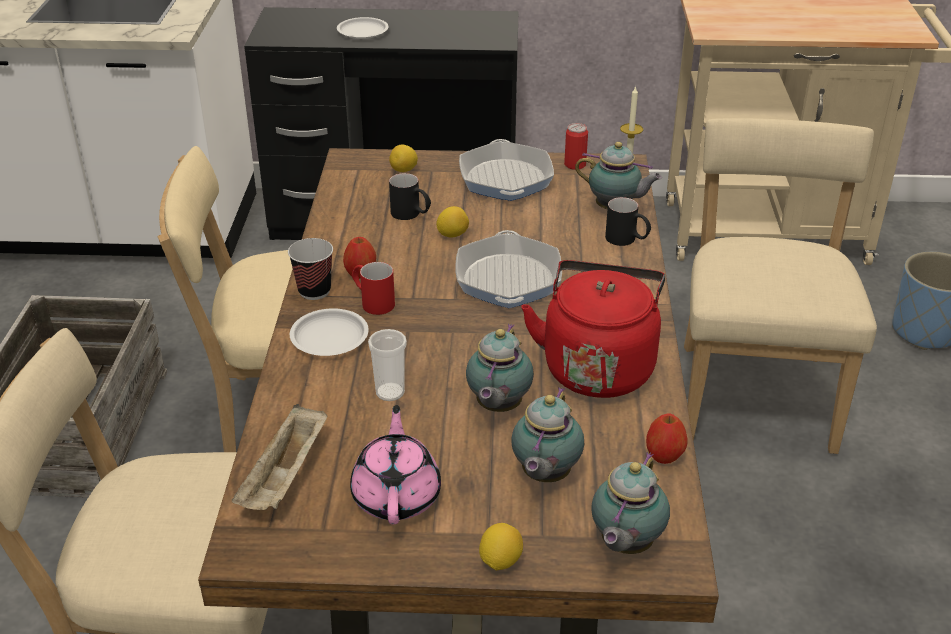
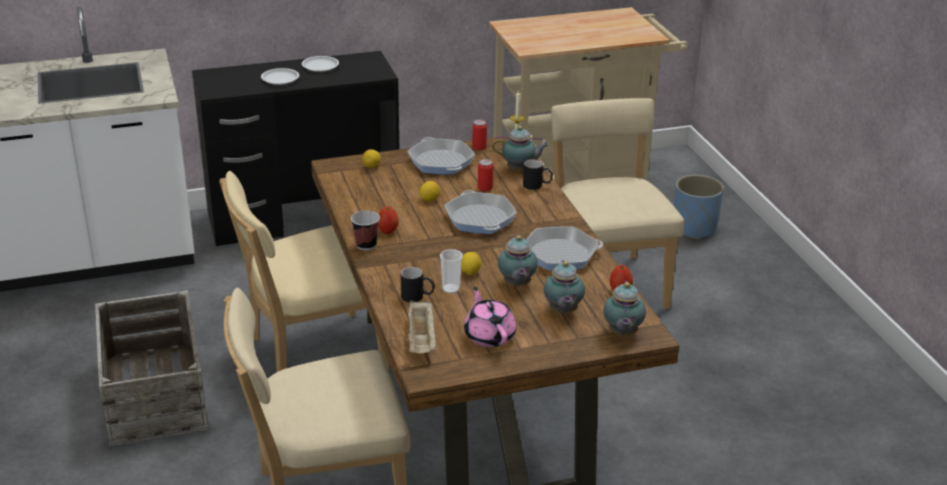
camera: 20 degrees left, 5 degrees down
(329, 338) = (394, 268): white plate -> white plate (320, 66)
(372, 302) = (406, 244): red mug -> none
(411, 215) = (395, 192): black mug -> black mug (417, 297)
(500, 561) = (563, 353): lemon -> lemon (470, 272)
(546, 230) = (485, 188): none -> can
(598, 366) = (559, 255): red kettle -> frying pan

